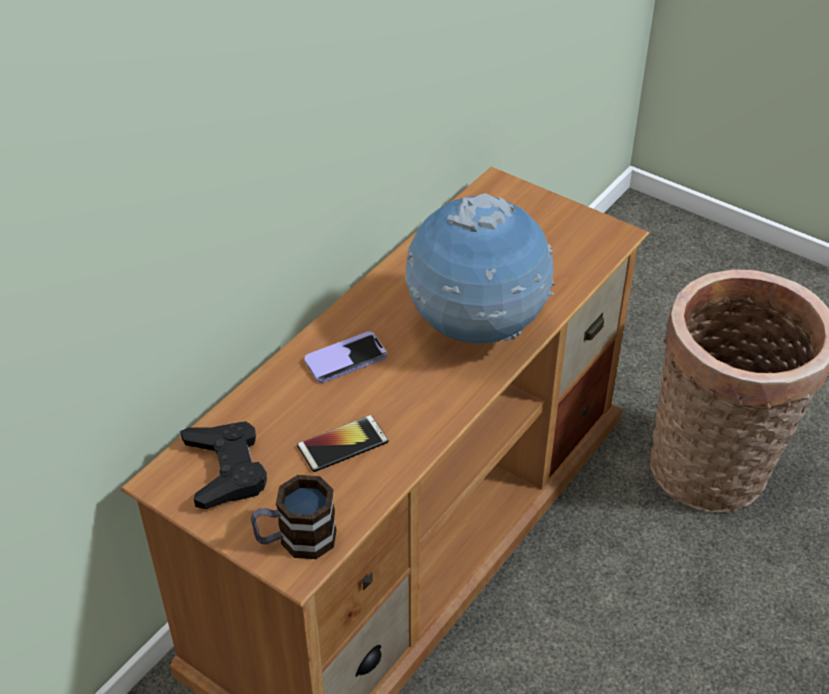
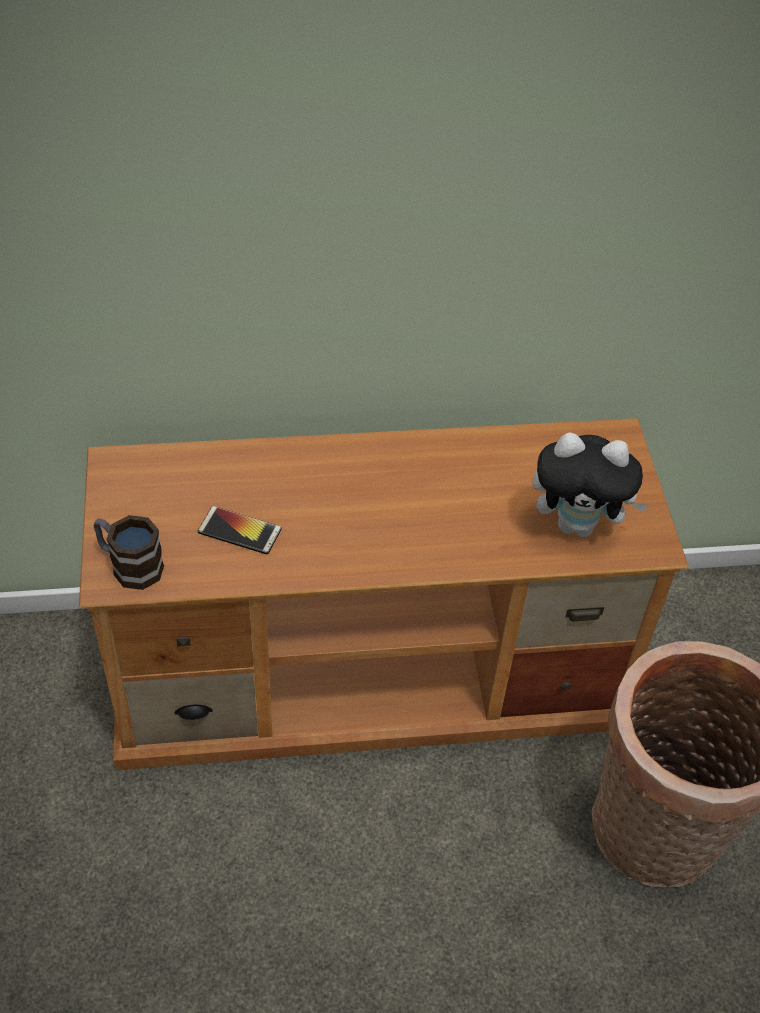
camera: 45 degrees right, 5 degrees up
(226, 469) = (154, 486): black game controller -> none
(346, 359) = (322, 477): phone -> none
(476, 330) = (437, 529): globe -> none
(555, 257) = (578, 525): none -> plush toy

